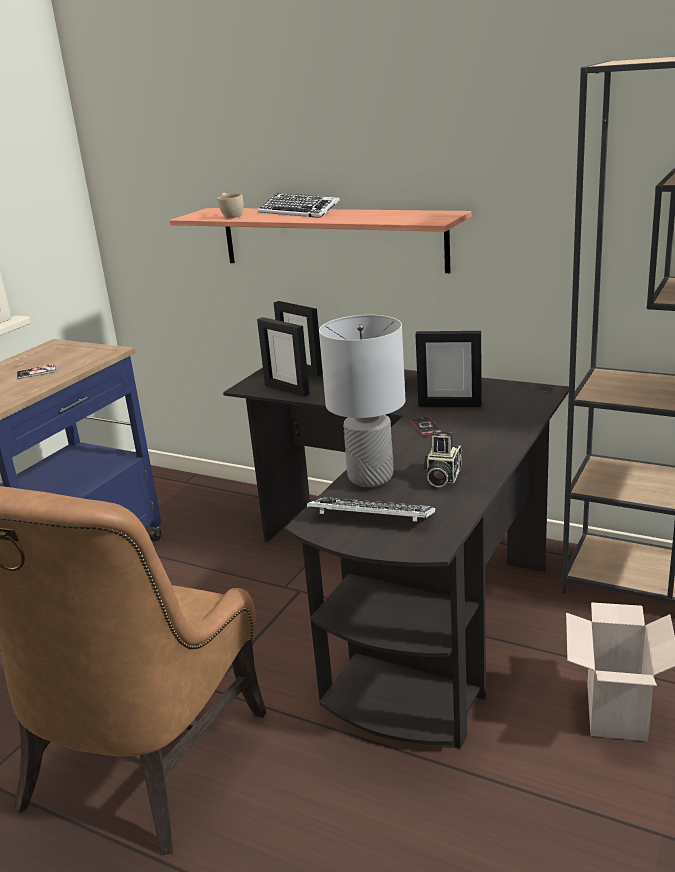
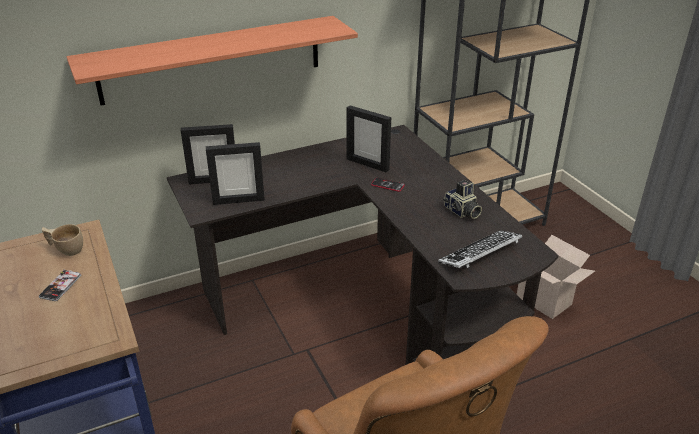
camera: 55 degrees left, 10 degrees up
(231, 215) = (136, 60): beige cup -> beige cup (66, 249)
(299, 212) = (193, 43): keyboard -> none
(371, 481) = (434, 234): grey table lamp -> none
(450, 404) = (368, 164): picture frame -> picture frame turned 75 degrees clockwise

